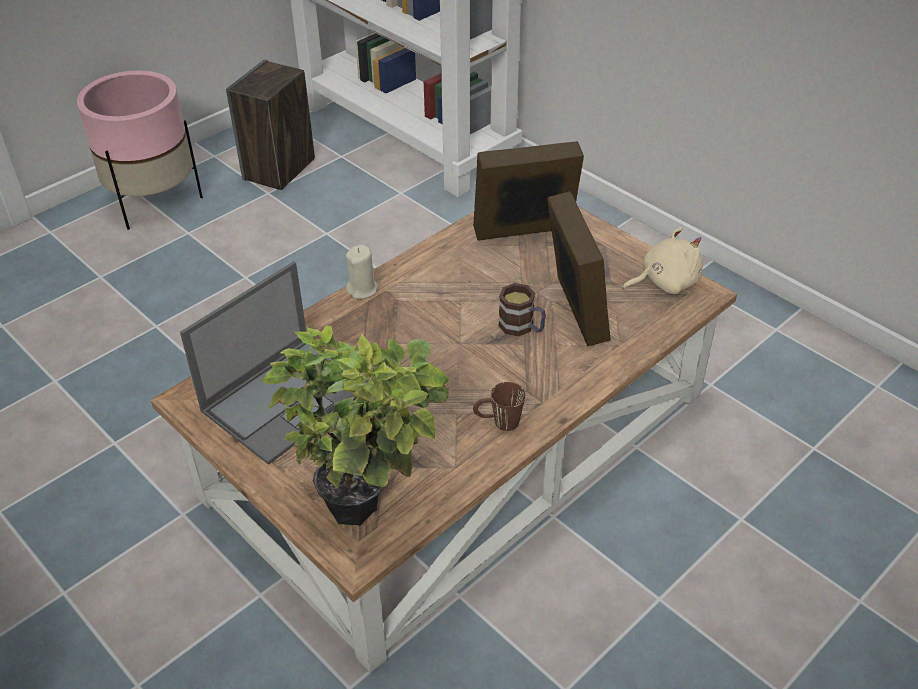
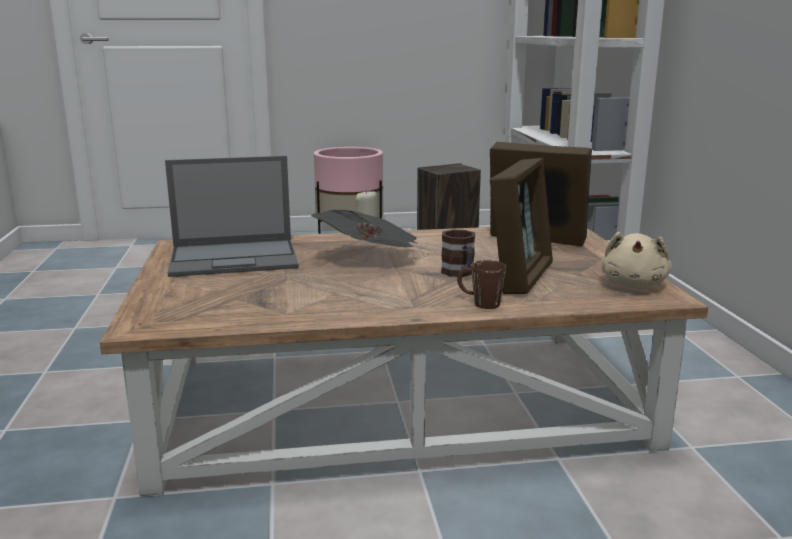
camera: 35 degrees right, 25 degrees down
(368, 503) = (194, 309): potted plant -> none
(418, 337) = (370, 259): none -> newspaper
(498, 422) = (359, 305): brown mug -> brown mug (479, 303)
(664, 282) = (634, 284): beige plush toy -> beige plush toy turned 90 degrees clockwise

